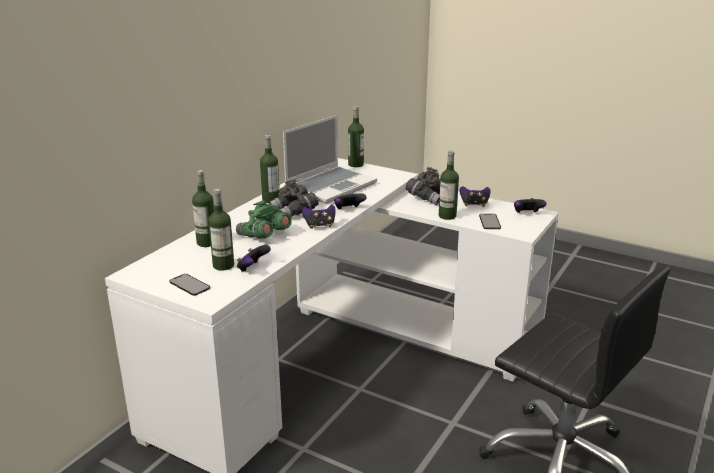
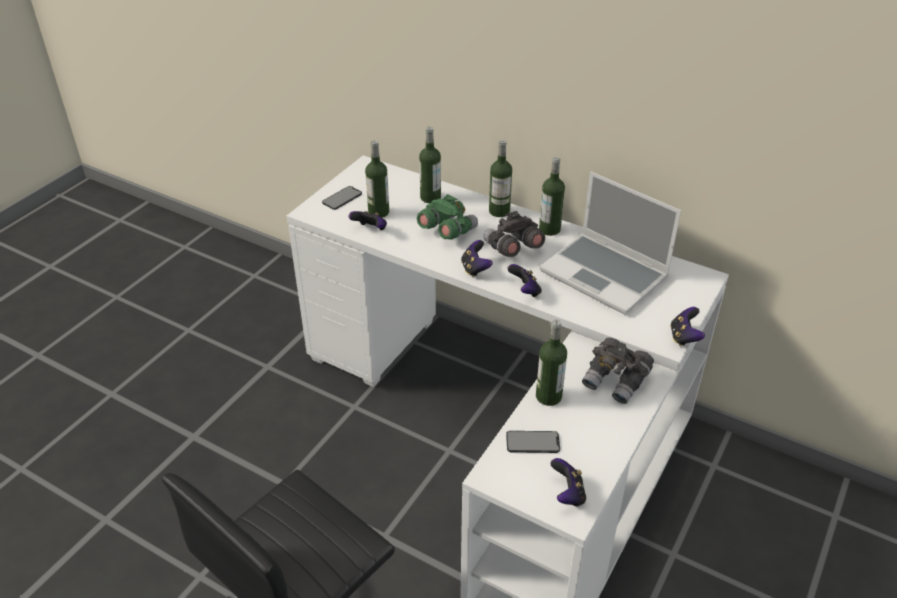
camera: 90 degrees right, 15 degrees up
(356, 164) = (699, 297): bottle -> bottle (499, 211)
(474, 204) = (597, 431): game controller -> game controller (684, 337)

